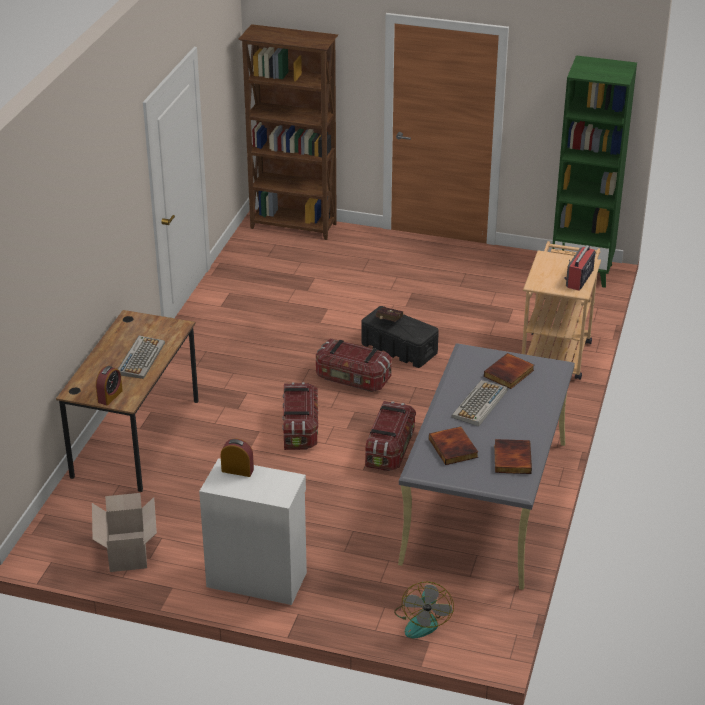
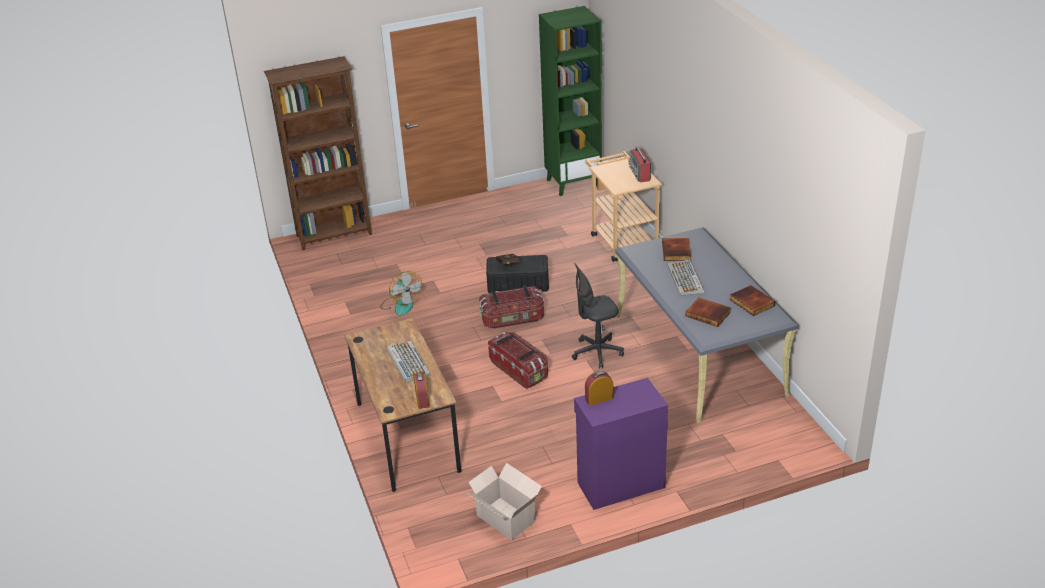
camera: 35 degrees left, 0 degrees up
(256, 578) = (619, 484): white cabinet -> purple cabinet
(390, 449) = (597, 352): storage box -> grey office chair
(422, 620) = (757, 449): fan -> fan (401, 304)

